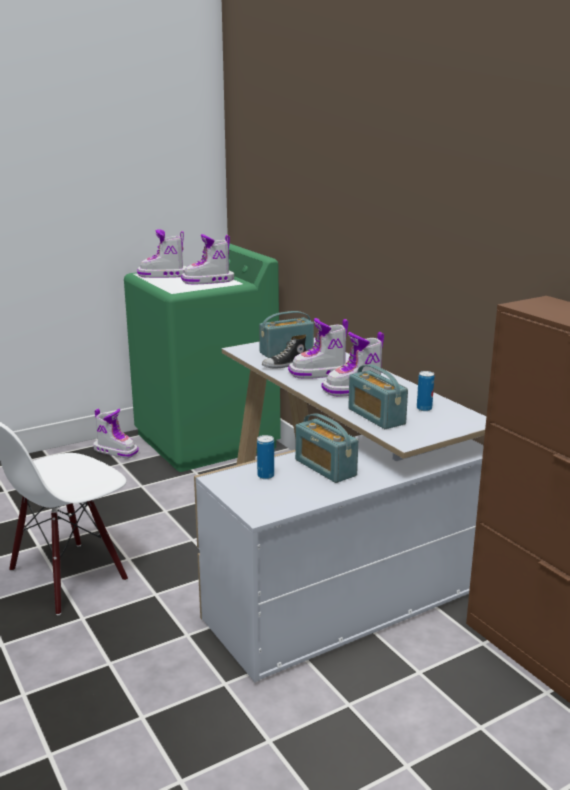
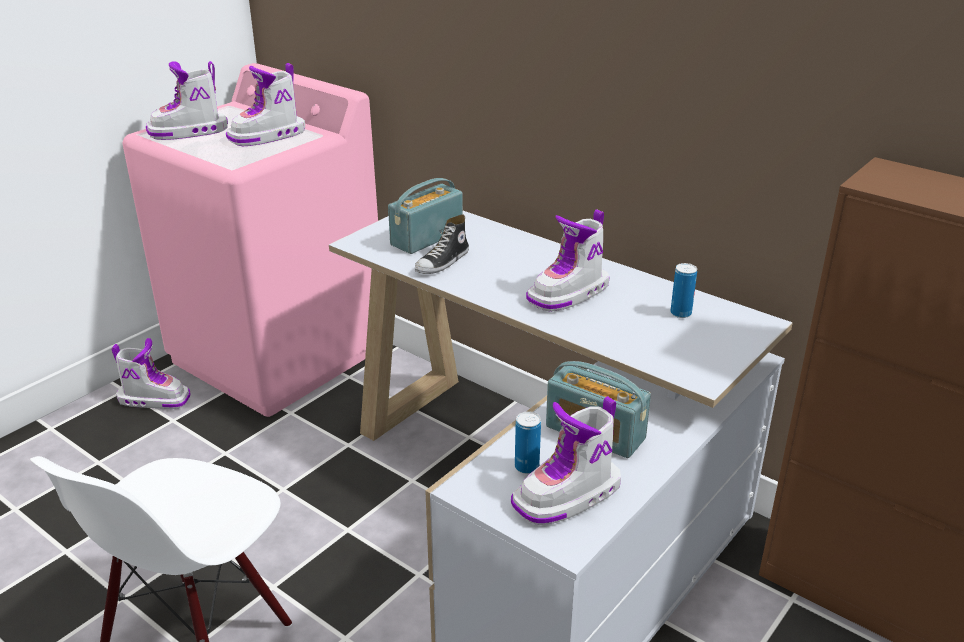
camera: 20 degrees left, 10 degrees up
(206, 440) = (278, 355): green washing machine -> pink washing machine
(320, 373) = (501, 271): boot -> boot (568, 497)
(376, 416) = (632, 340): radio -> none

